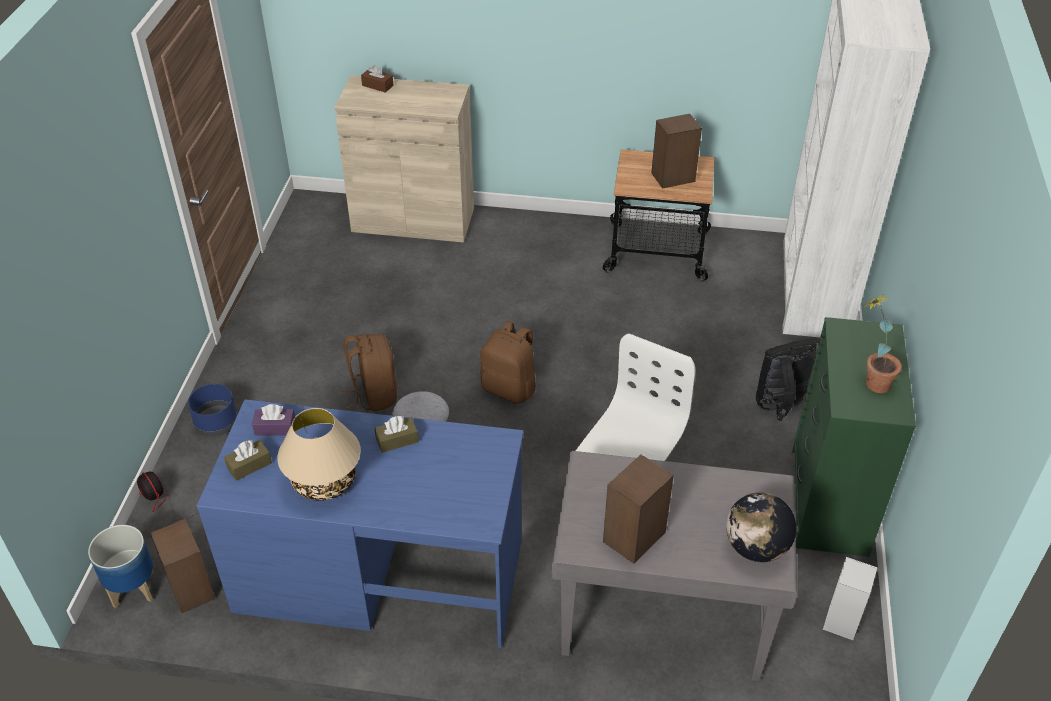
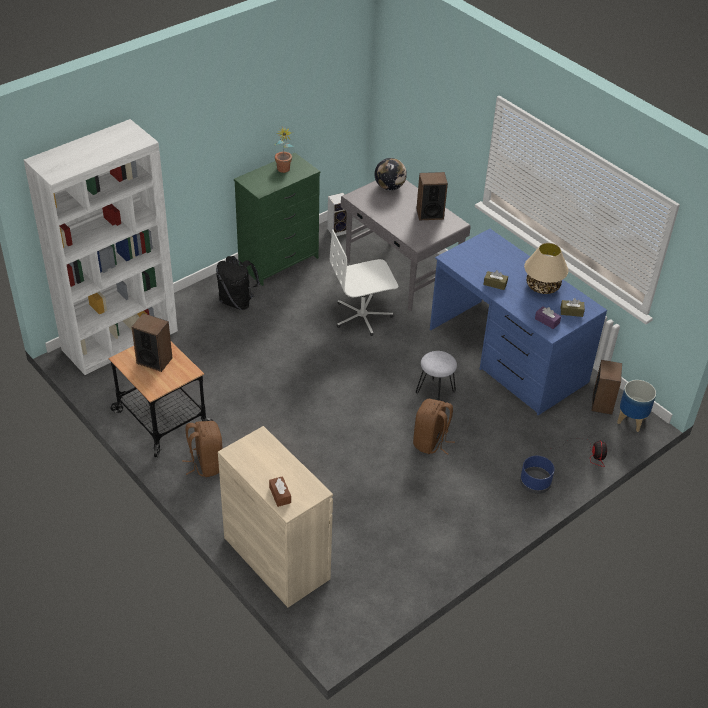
camera: 140 degrees left, 0 degrees up
(510, 388) = (354, 397): brown backpack -> brown backpack (206, 464)

